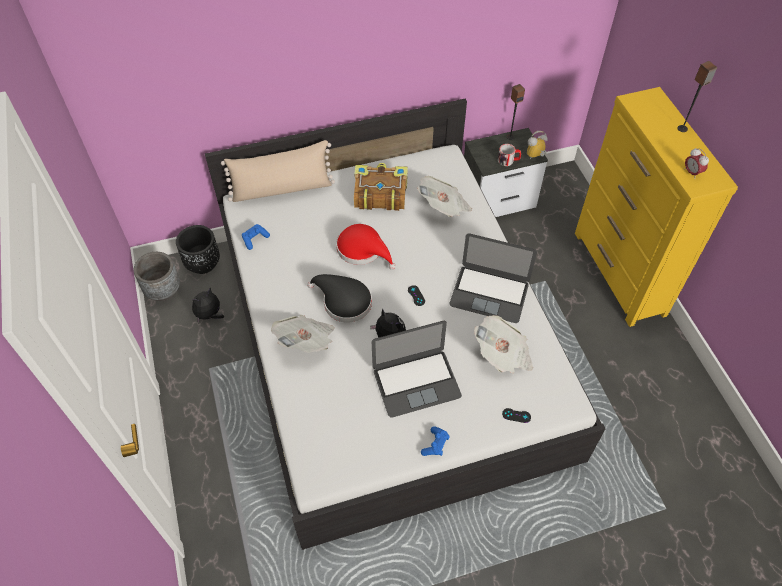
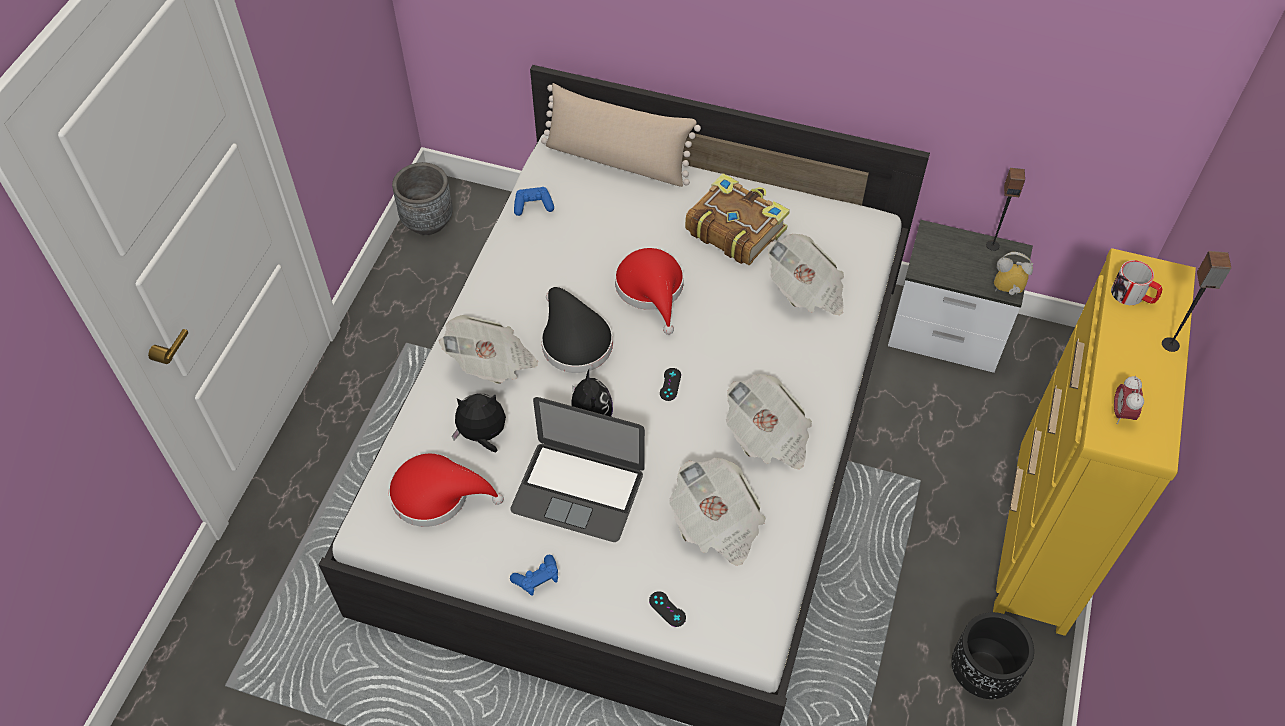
camera: 35 degrees right, 0 degrees up
(203, 263) = (496, 213): black planter -> black planter (982, 673)
(210, 315) = (456, 280): plush toy -> plush toy (483, 435)
(339, 434) = (437, 494): none -> red hat
(489, 293) = (768, 436): laptop -> newspaper
(508, 160) = (961, 277): mug -> mug (1133, 296)

